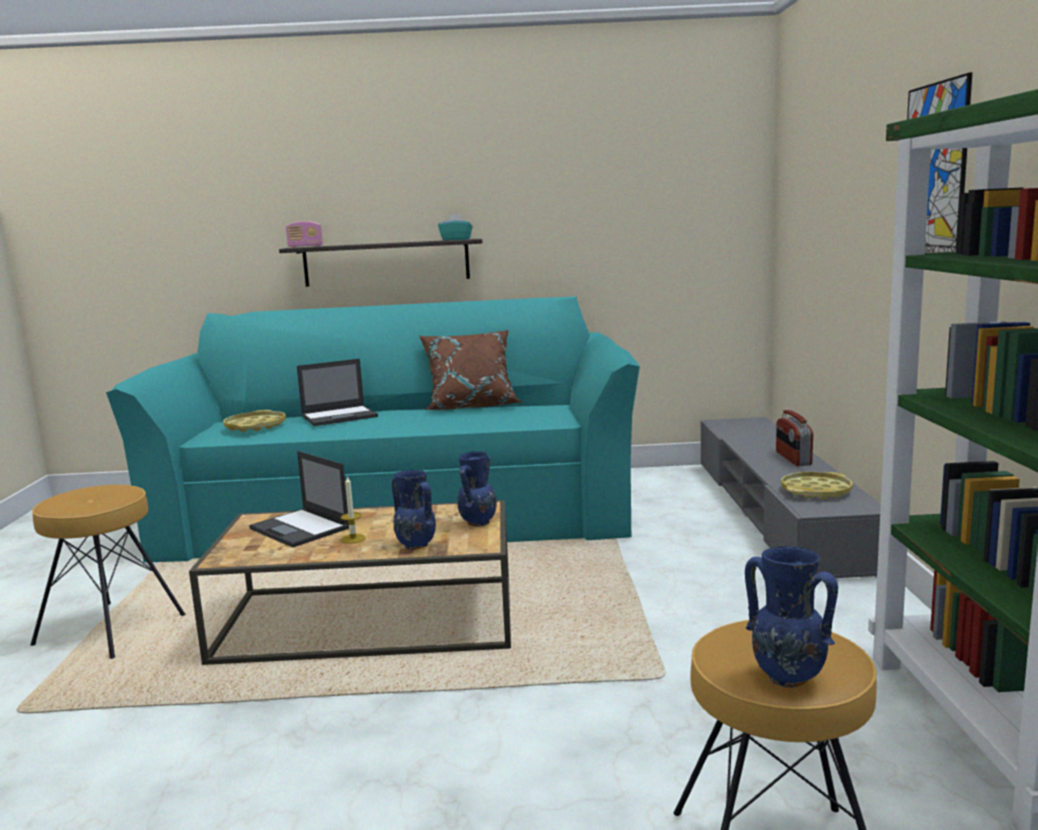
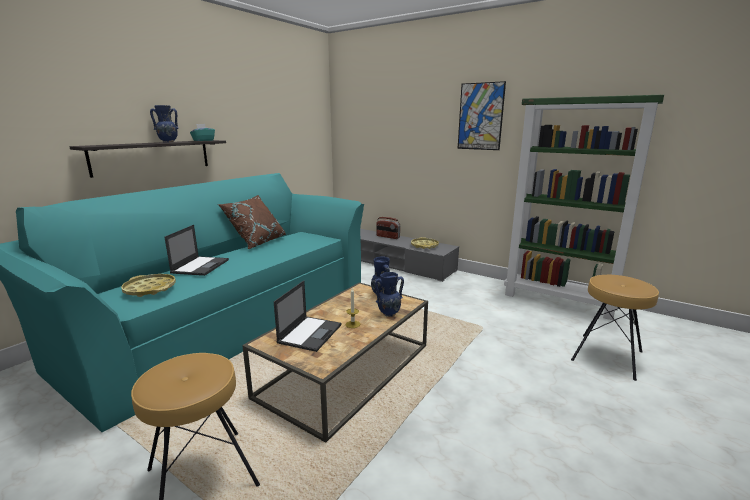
camera: 55 degrees left, 5 degrees up
(301, 528) = (310, 333): laptop -> laptop turned 60 degrees counterclockwise
(305, 247) = (99, 145): radio -> none
(787, 677) = (642, 287): blue vase -> blue vase (168, 142)

